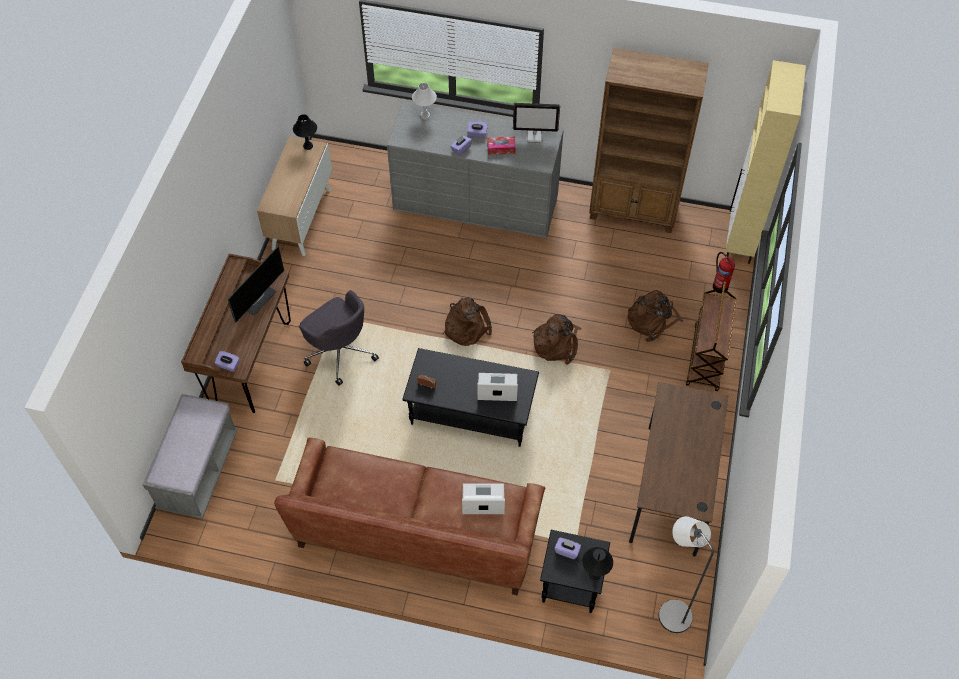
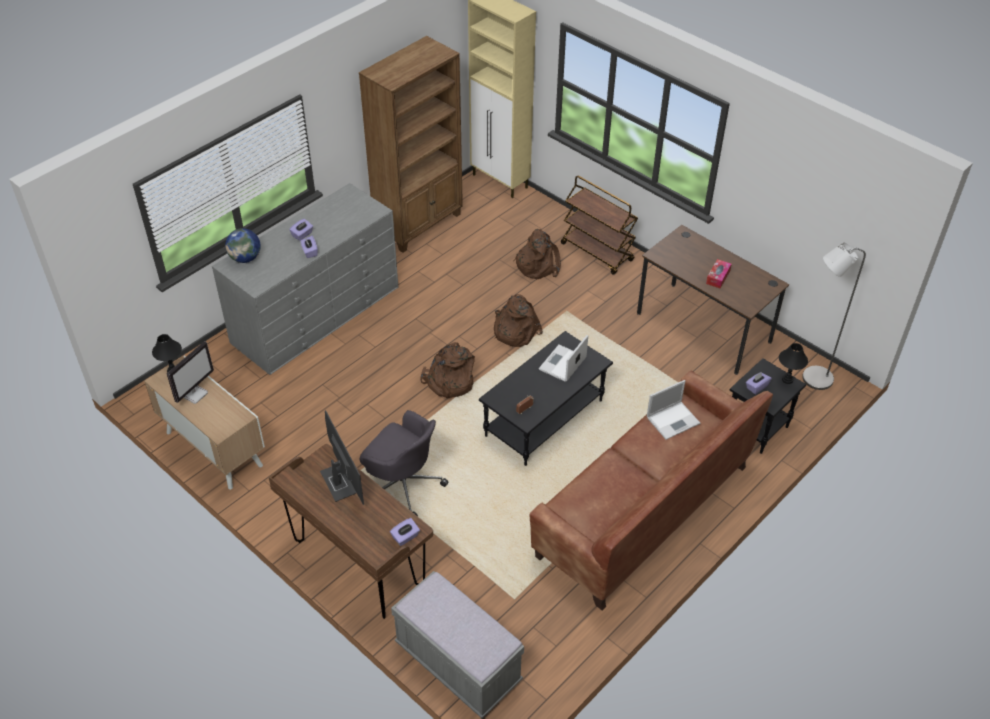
camera: 60 degrees left, 10 degrees down
(340, 351) = (403, 485): grey office chair -> grey office chair turned 45 degrees clockwise
(425, 115) = (245, 258): white table lamp -> globe
(482, 499) = (673, 420): laptop -> laptop turned 150 degrees counterclockwise
(501, 148) = (334, 227): tissue box -> tissue box (718, 277)
(534, 136) = (341, 202): monitor -> monitor (195, 394)
(720, 285) = (535, 212): fire extinguisher -> none

